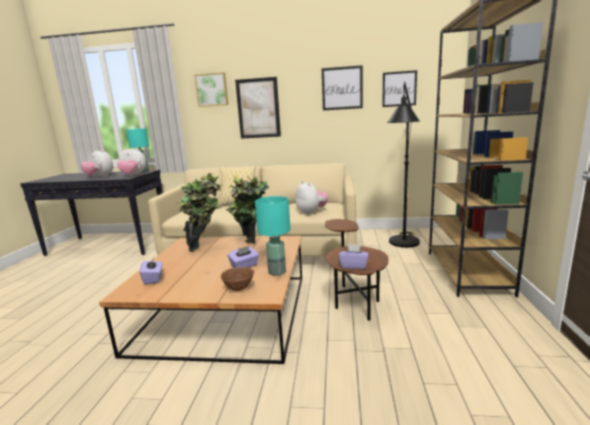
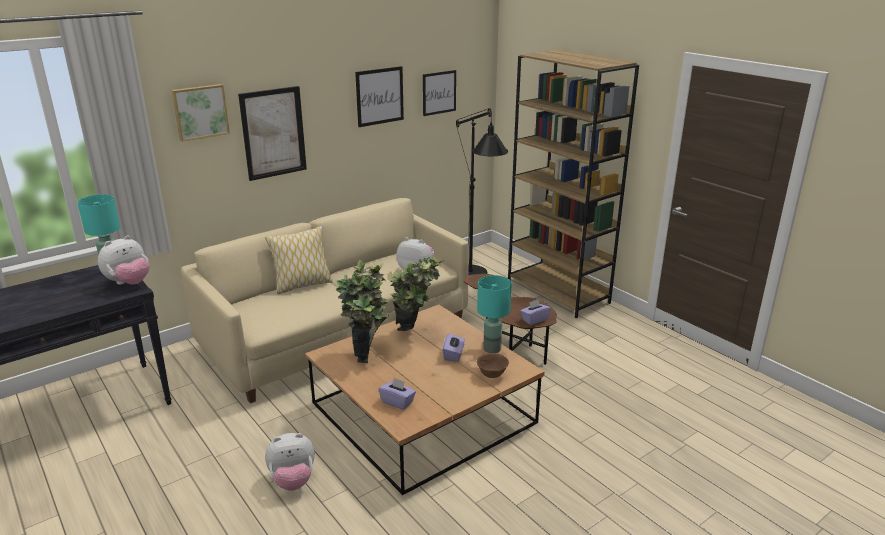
camera: 45 degrees left, 10 degrees up
(100, 177) = (60, 301): plush toy -> plush toy (293, 481)

